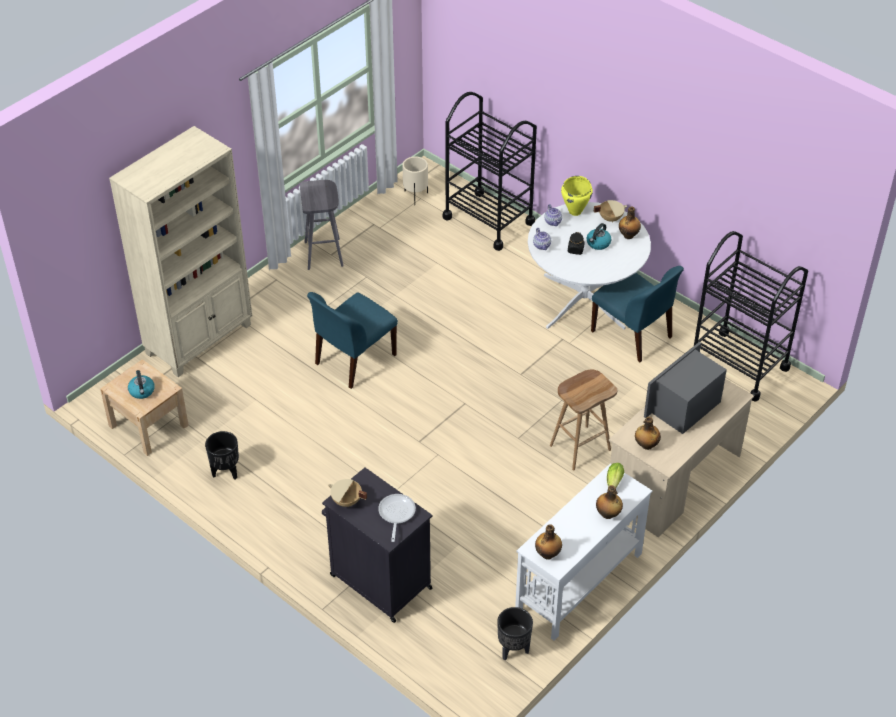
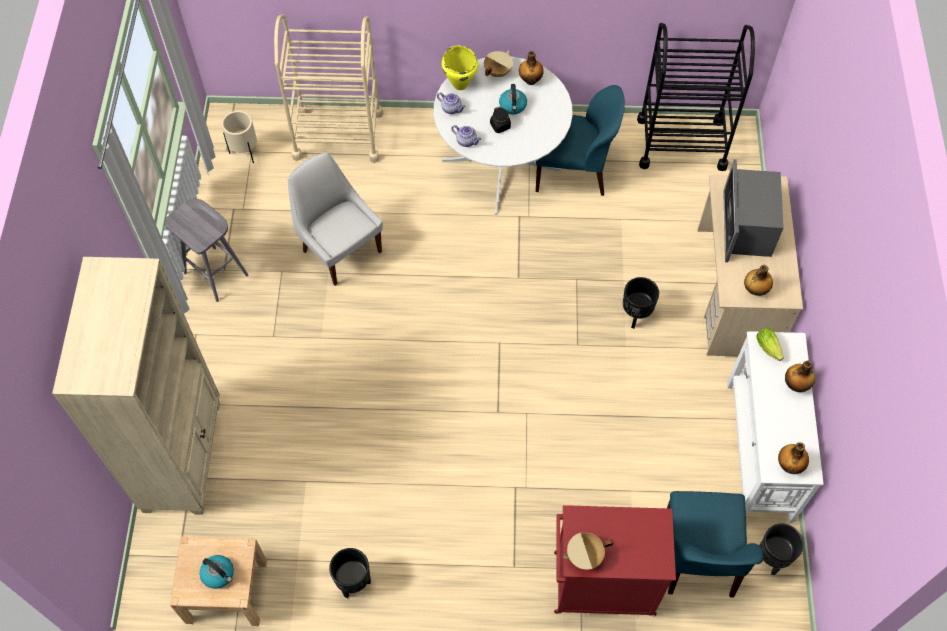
camera: 40 degrees left, 15 degrees up
(354, 360) = (357, 370): blue chair -> blue chair (698, 558)
(379, 581) = (601, 583): black cabinet -> red cabinet
(396, 514) = (641, 534): frying pan -> none
(417, 286) = (340, 249): none -> white chair
(488, 220) = (338, 135): black cart -> beige cart
(580, 447) = (635, 315): brown stool -> black planter

